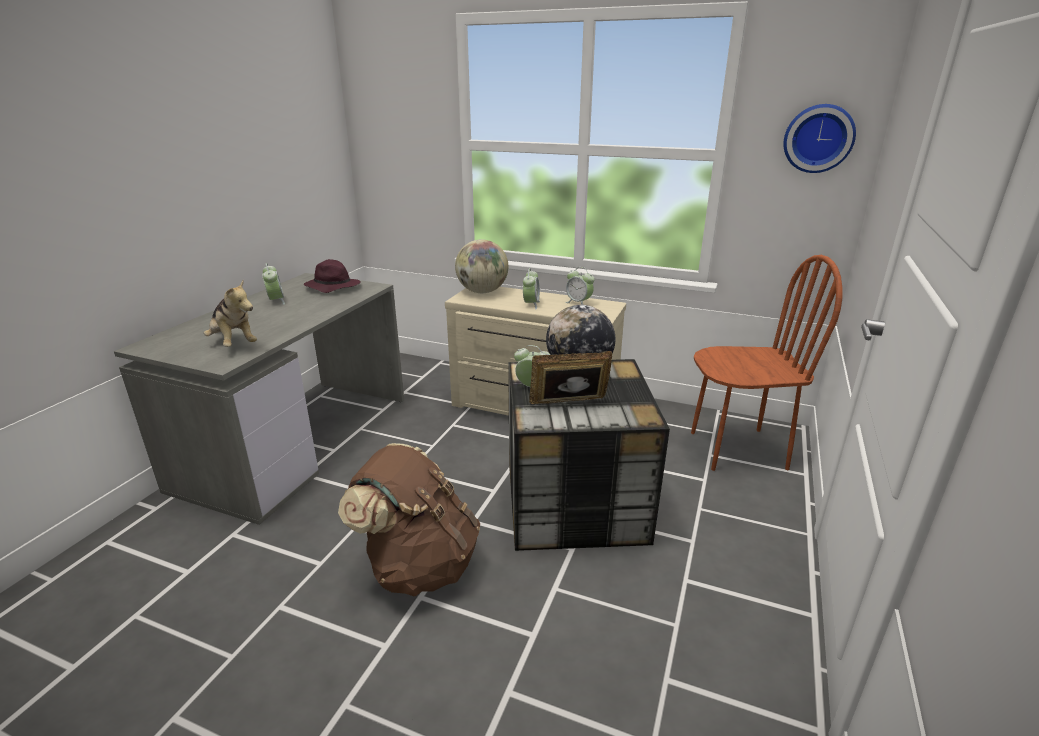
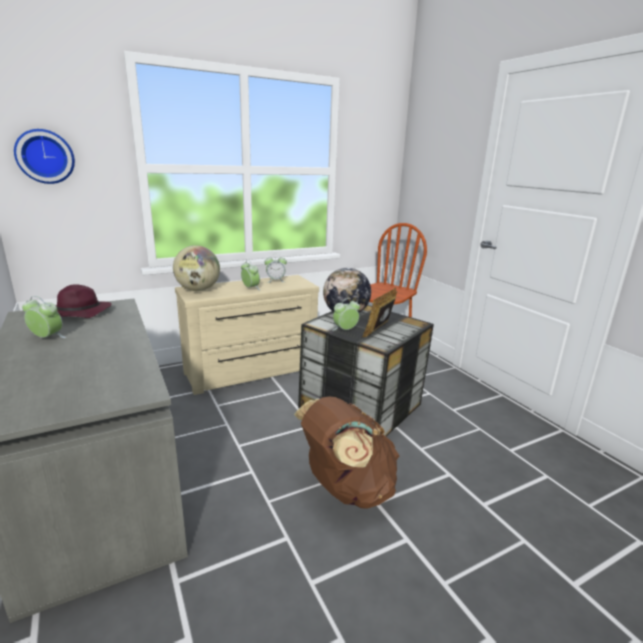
camera: 50 degrees left, 5 degrees down
(233, 343) = (107, 378): plush toy -> none
(818, 138) = (377, 160): wall clock -> wall clock (45, 156)

